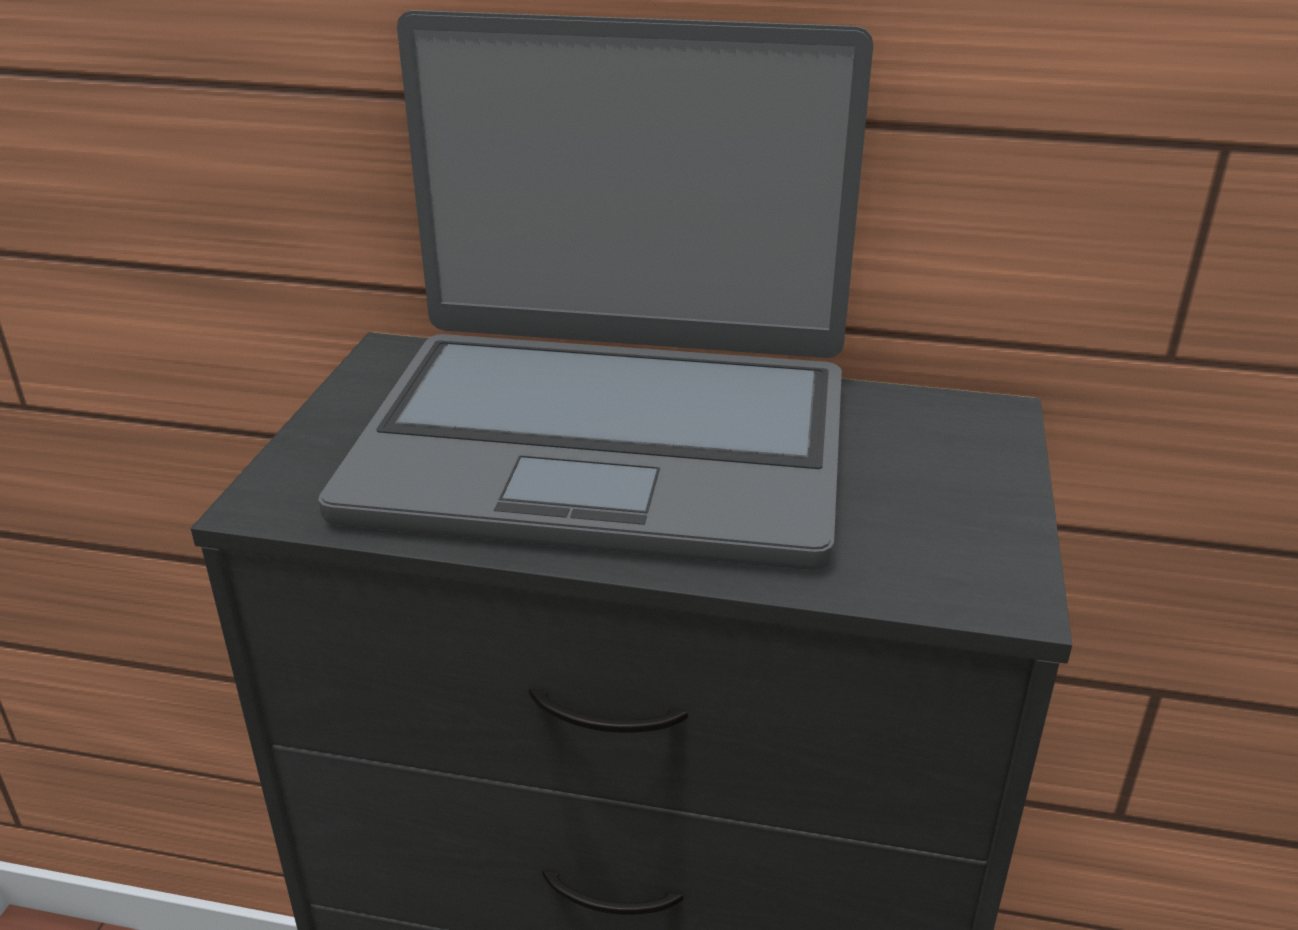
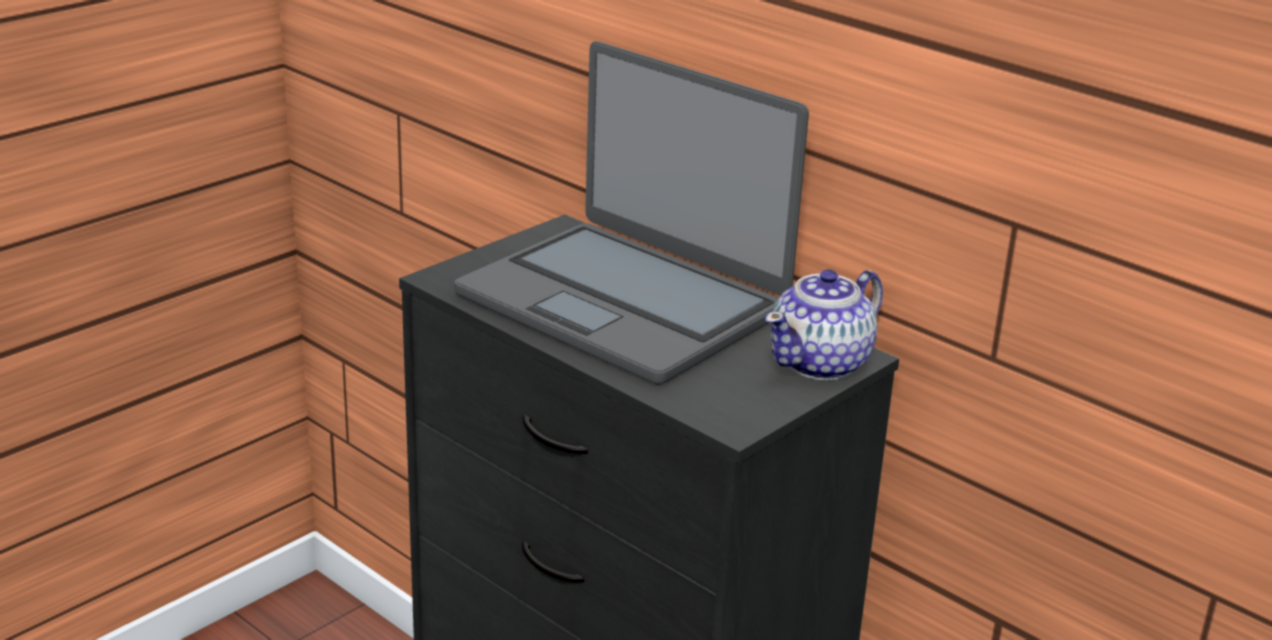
camera: 30 degrees right, 5 degrees down
(971, 441) = (821, 363): none -> teapot

